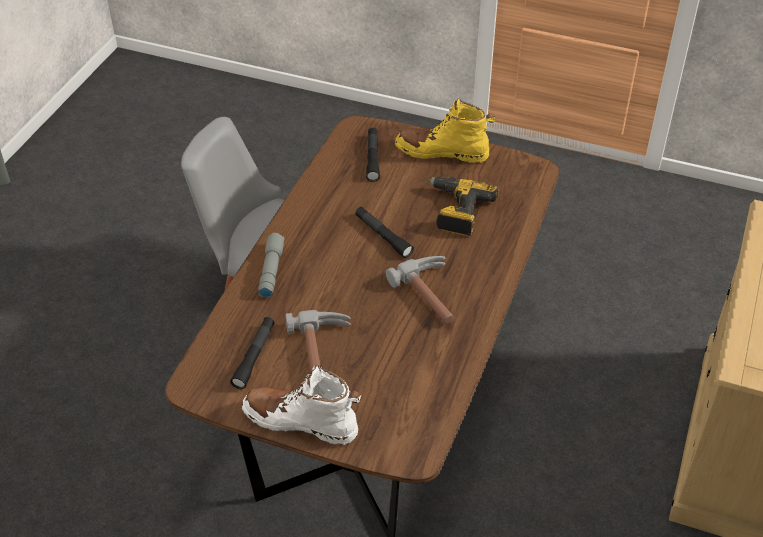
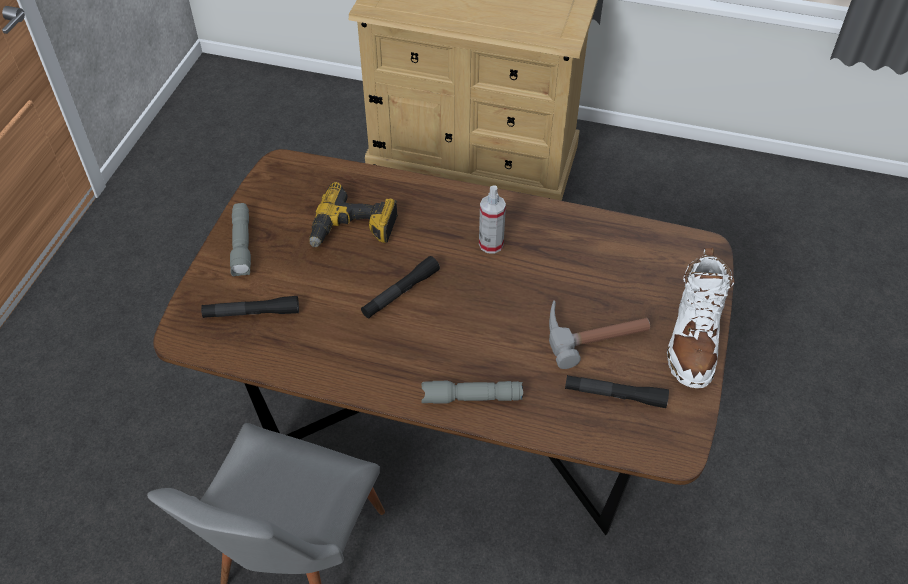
camera: 95 degrees left, 5 degrees up
(433, 295) = (491, 244): hammer -> spray bottle
(442, 152) = (242, 246): yellow boot -> grey flashlight

